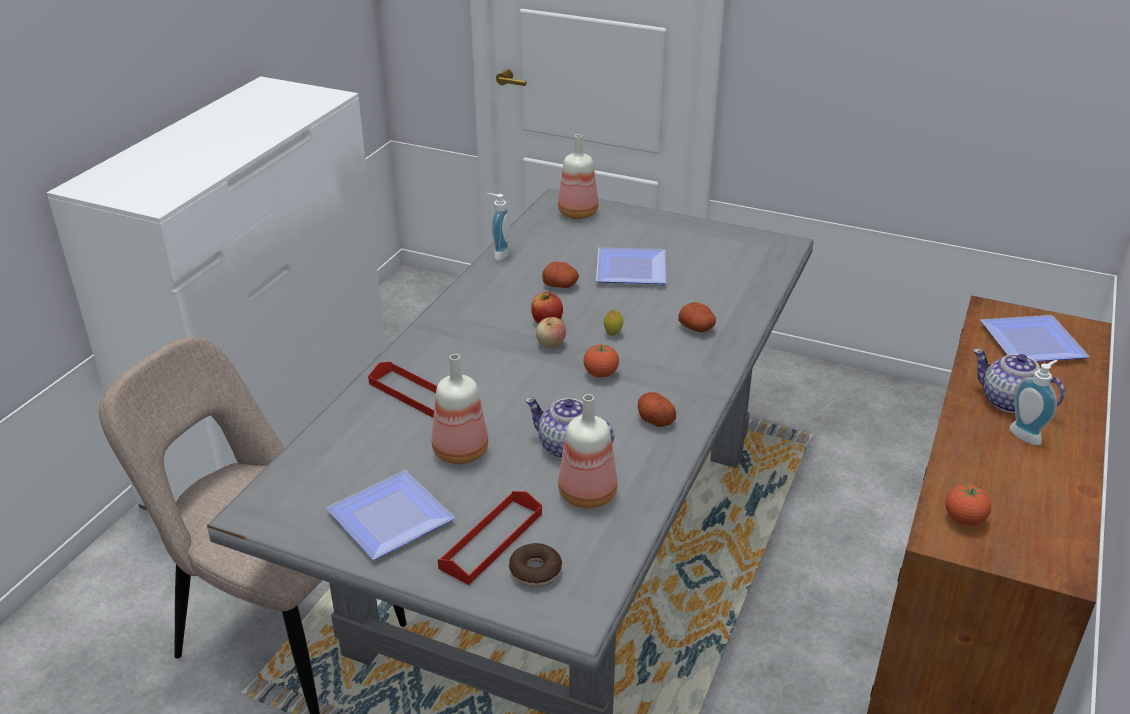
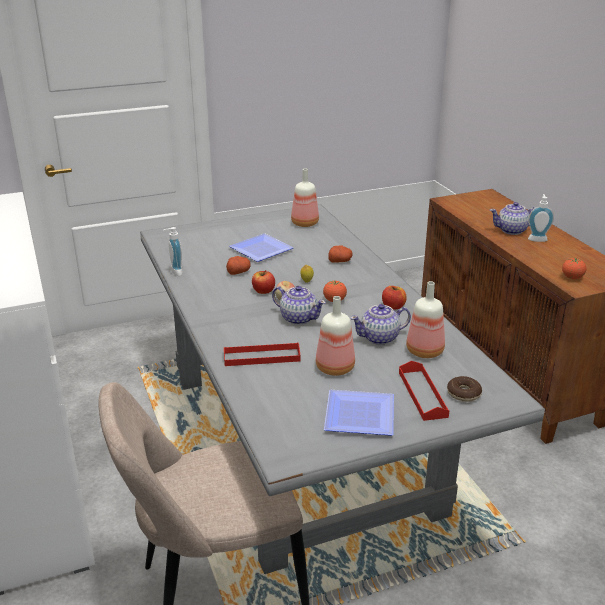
camera: 45 degrees left, 5 degrees down
(526, 373) = (298, 318): none -> teapot
(577, 212) = (181, 236): bottle -> bottle (304, 223)
(654, 419) = (393, 306): potato -> apple
(1036, 344) = (483, 206): plate -> none

